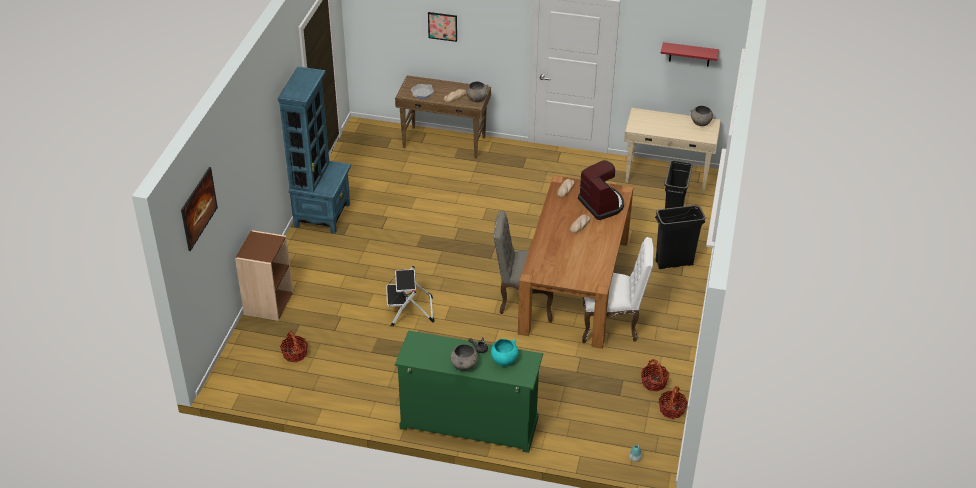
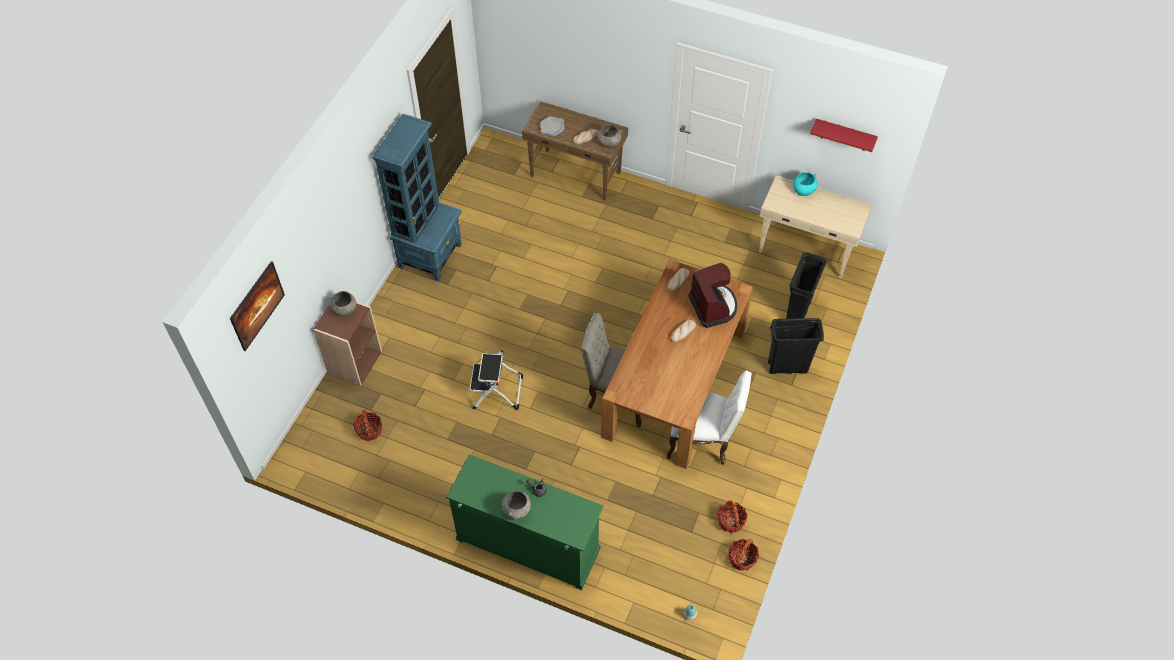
camera: 10 degrees right, 15 degrees up
(442, 26) = (578, 61): picture -> none
(504, 361) = (560, 510): turquoise bowl -> turquoise bowl (803, 191)
(700, 123) = (847, 207): grey bowl -> grey bowl (345, 310)

